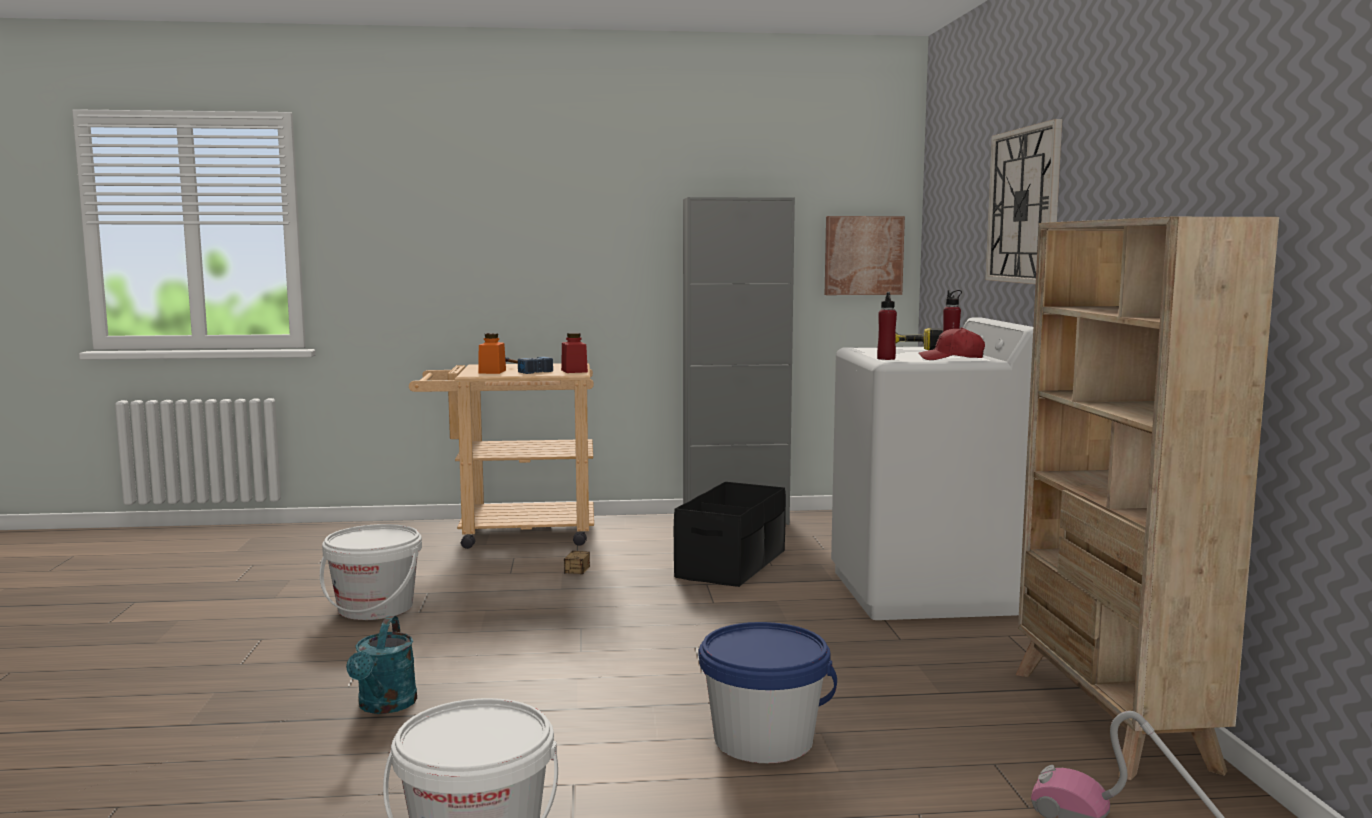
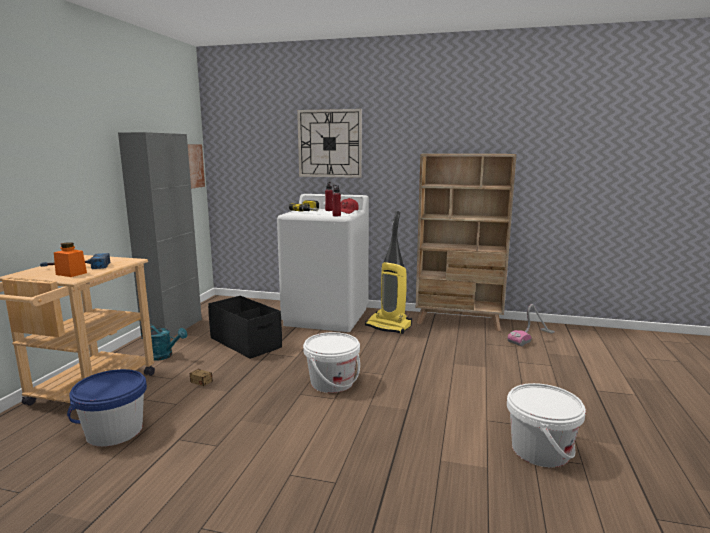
camera: 70 degrees left, 5 degrees up
(375, 608) = (187, 464): white bucket -> white bucket (332, 382)
(384, 706) = (375, 469): turquoise watering can -> turquoise watering can (164, 356)
(574, 371) = (119, 259): red jar -> none
(763, 740) = (456, 374): blue bucket -> blue bucket (114, 431)
(956, 648) = (389, 326): none -> vacuum cleaner

